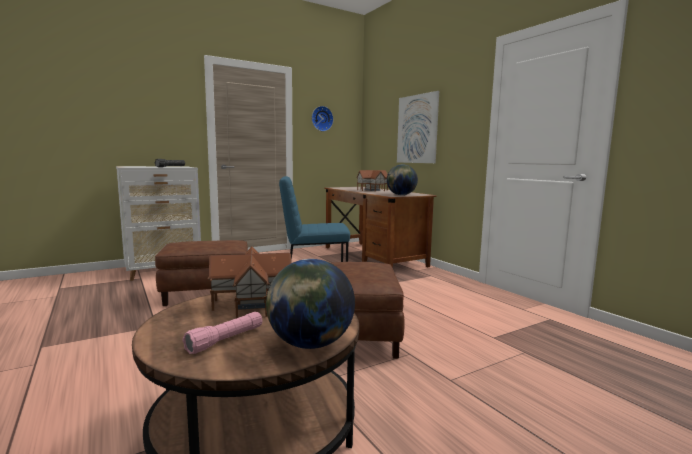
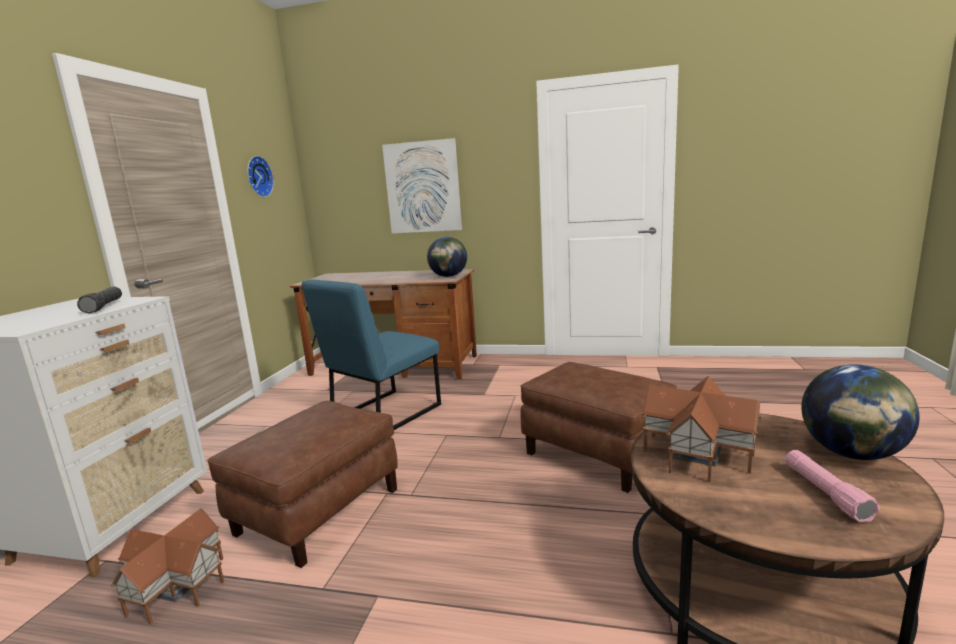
camera: 45 degrees left, 5 degrees up
(371, 190) = (376, 276): toy house -> toy house (175, 586)

